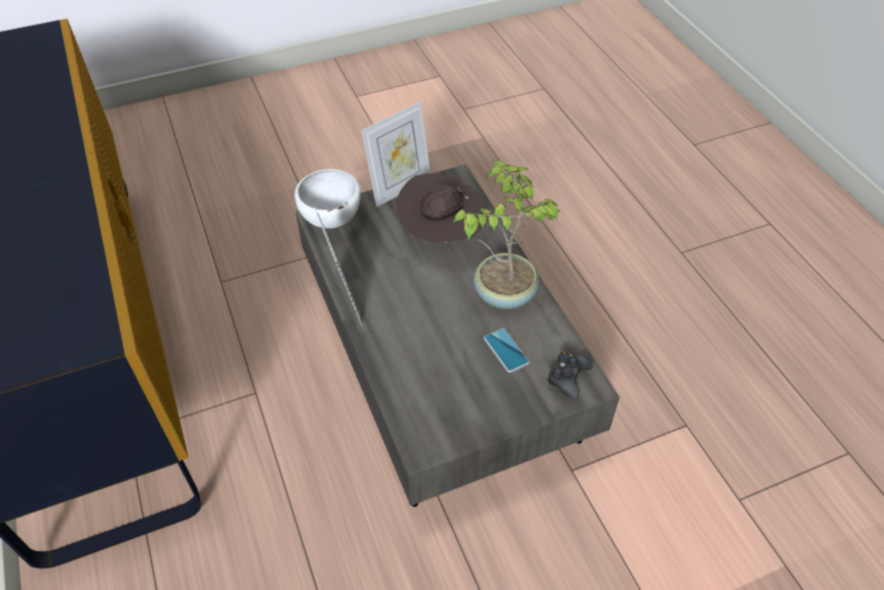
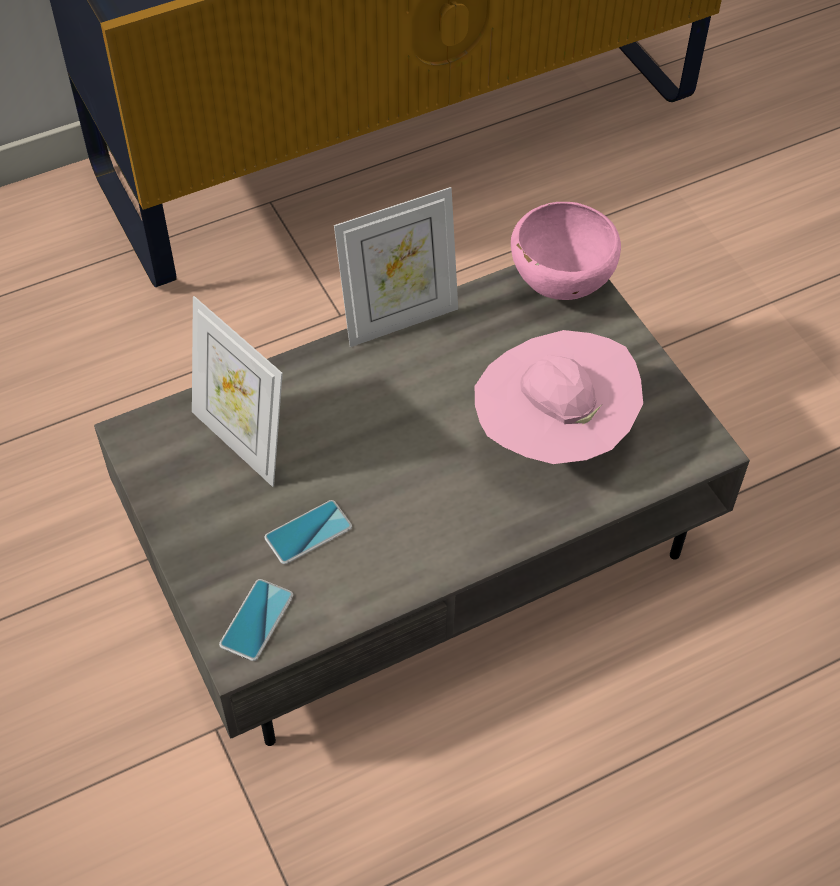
camera: 85 degrees right, 5 degrees up
(332, 222) = (559, 287): white bowl -> pink bowl
(399, 188) = (659, 366): picture frame -> picture frame (242, 441)
(442, 236) = (551, 434): brown hat -> pink hat
(503, 293) = (430, 527): potted plant -> none
(568, 377) = (257, 620): black game controller -> phone

